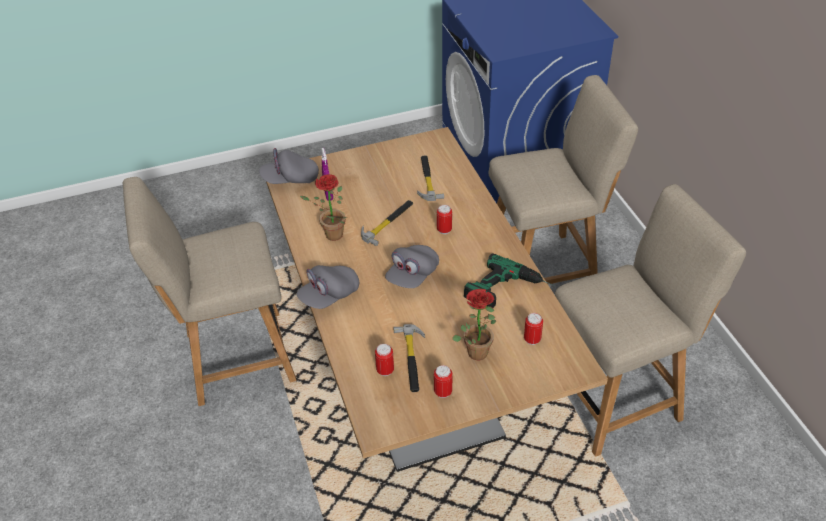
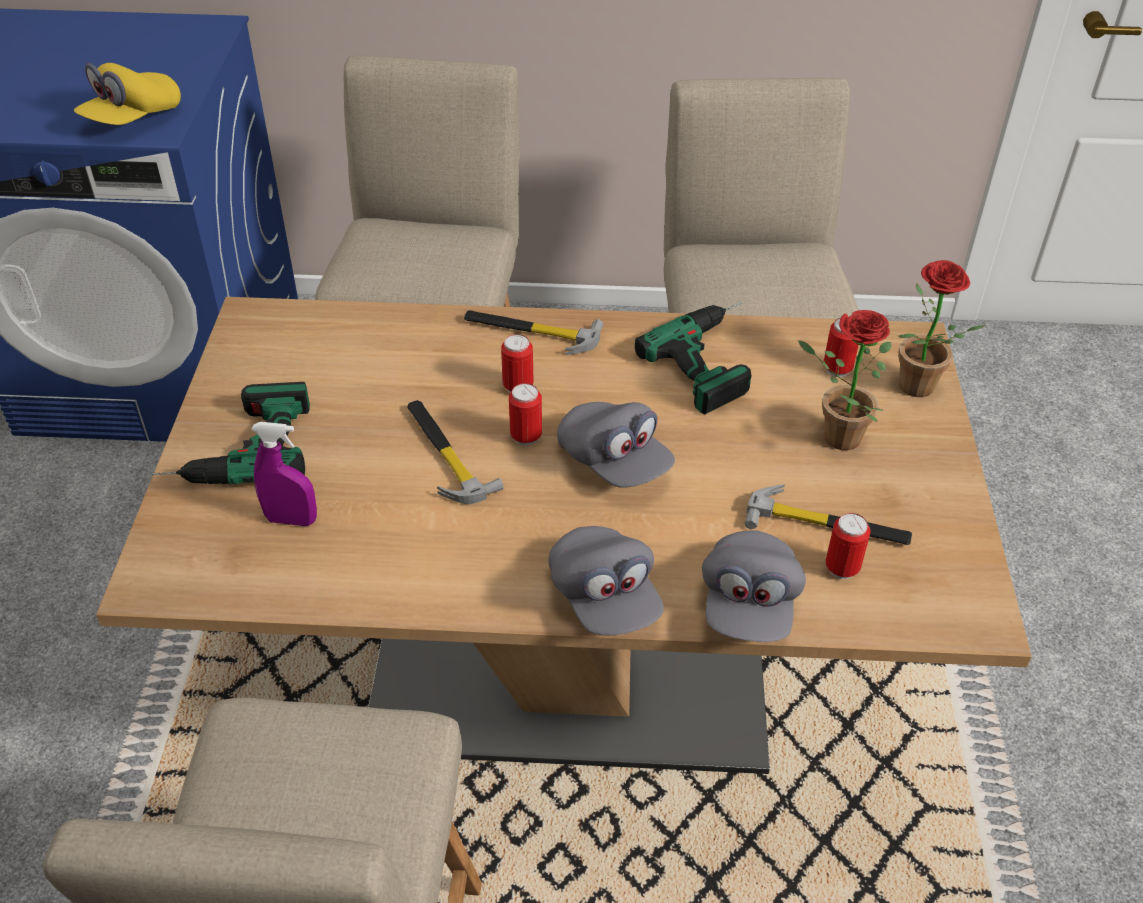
camera: 70 degrees left, 0 degrees up
(290, 179) = (183, 571): grey cap -> grey cap (748, 605)
(330, 235) = (423, 551): potted plant -> potted plant (916, 391)
(359, 165) = (235, 447): none -> power drill
(427, 179) = (359, 366): hammer -> hammer (531, 332)
(443, 392) = (918, 506): can -> can (526, 437)
(503, 43) = (133, 119): none -> yellow cap

